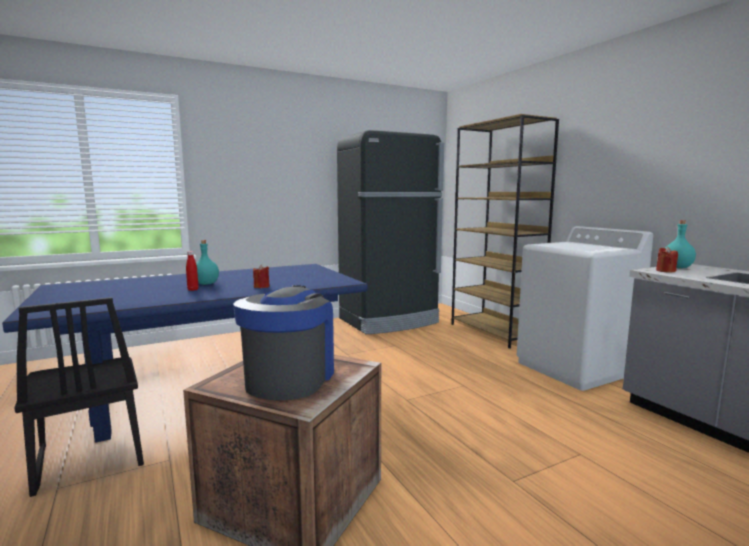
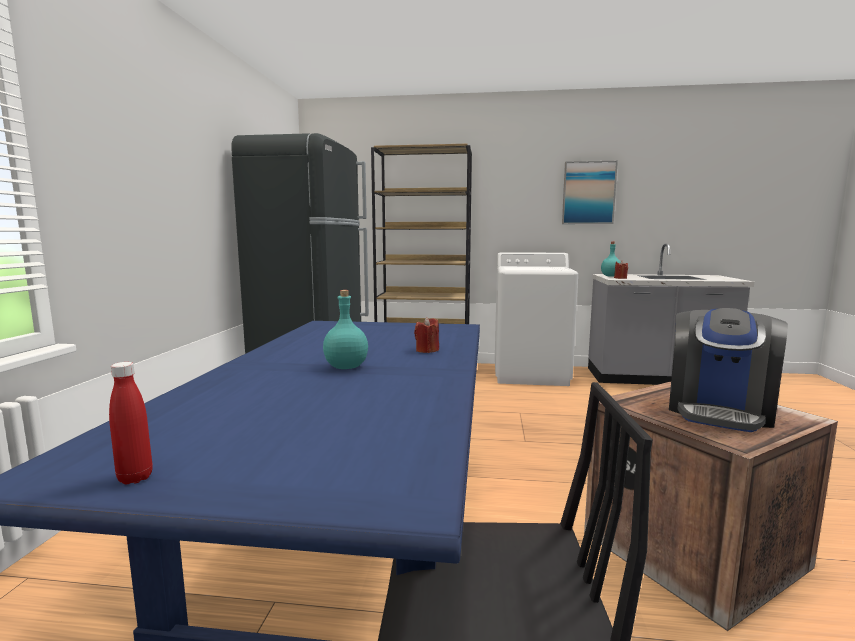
camera: 55 degrees left, 0 degrees up
(193, 289) = (380, 376): red bottle -> red bottle (135, 478)
(289, 378) = (719, 411): coffee machine -> coffee machine turned 105 degrees counterclockwise
(690, 153) = (588, 193): none -> picture

